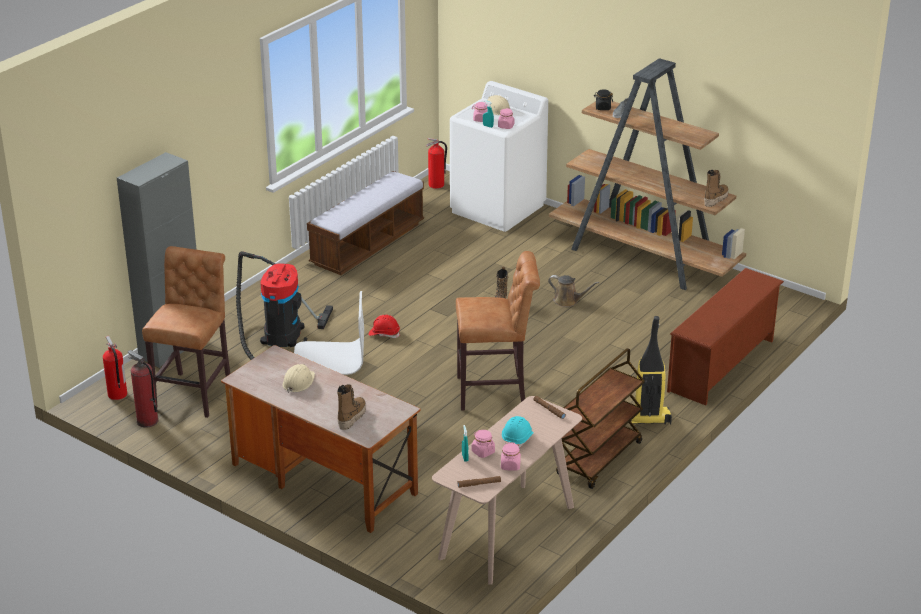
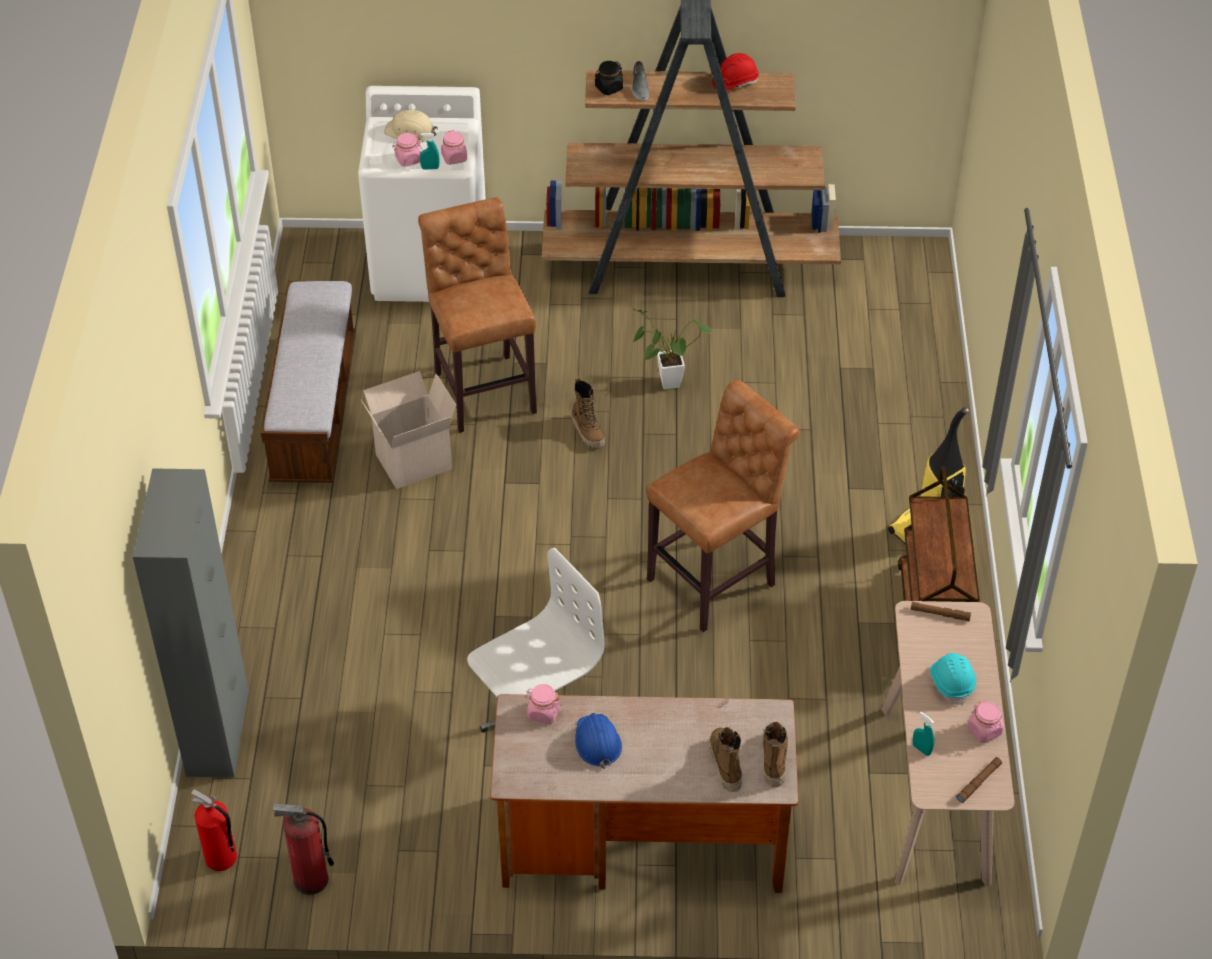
camera: 35 degrees left, 15 degrees up
(195, 392) = (328, 793): brown stool -> brown stool (483, 389)
(282, 338) = (357, 634): vacuum cleaner -> none
(298, 382) = (597, 742): beige hard hat -> blue hard hat
(384, 334) = (485, 555): red hard hat -> red hard hat (735, 82)
(394, 282) = (414, 460): none -> cardboard box
(436, 185) = (309, 260): fire extinguisher -> none
(483, 452) = (932, 727): pink jar -> pink jar (543, 713)
(568, 301) = (664, 383): brown watering can -> potted plant
(715, 199) = (805, 164): boot -> boot (773, 759)
(722, 366) = (934, 398): brown shoe rack -> none

